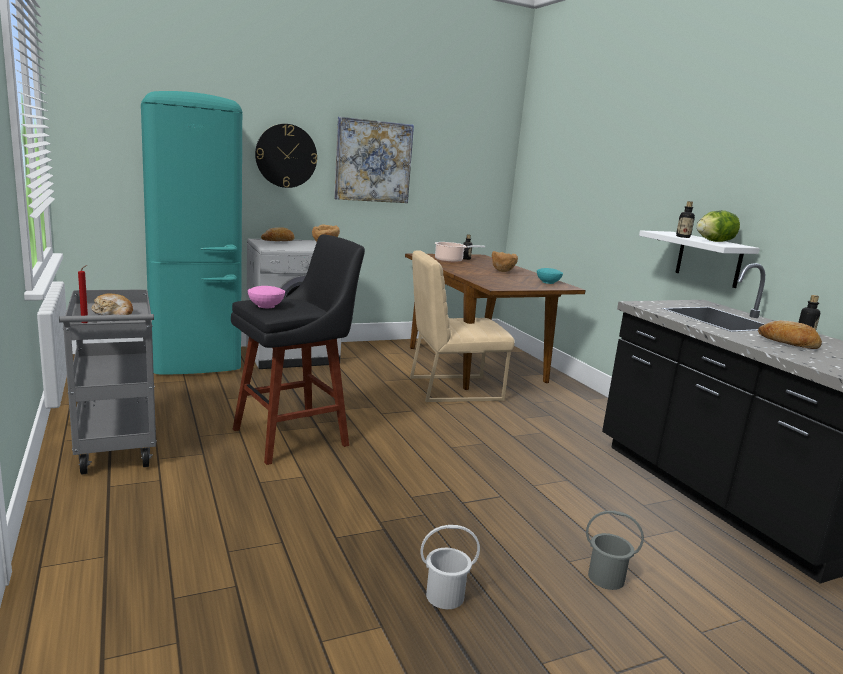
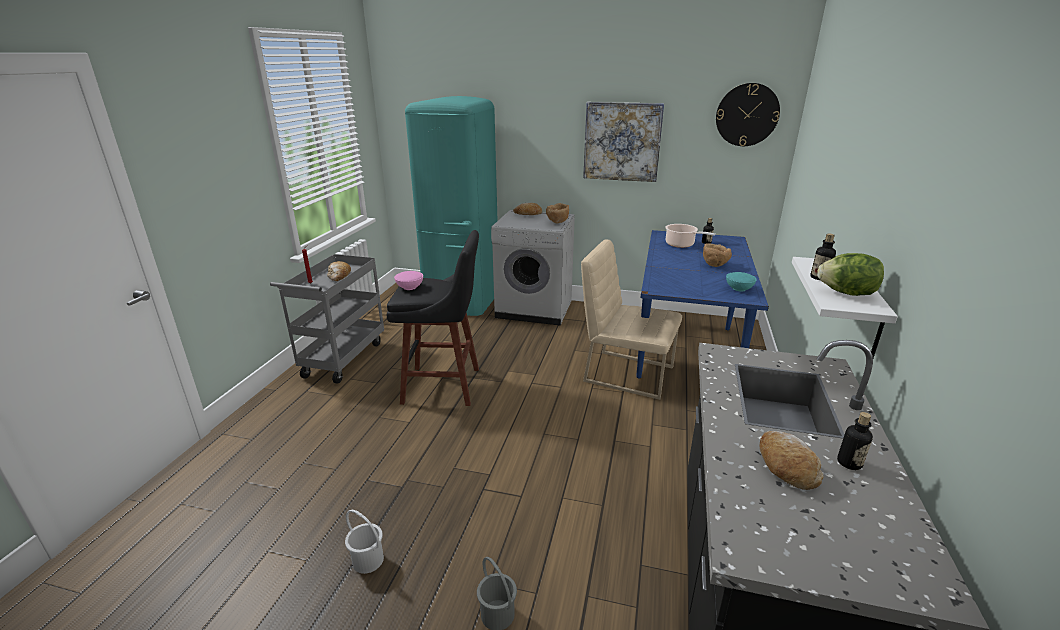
camera: 40 degrees right, 10 degrees up
(286, 156) = (541, 140): wall clock -> wall clock (747, 115)
(476, 364) = (686, 351): brown dining table -> blue dining table

